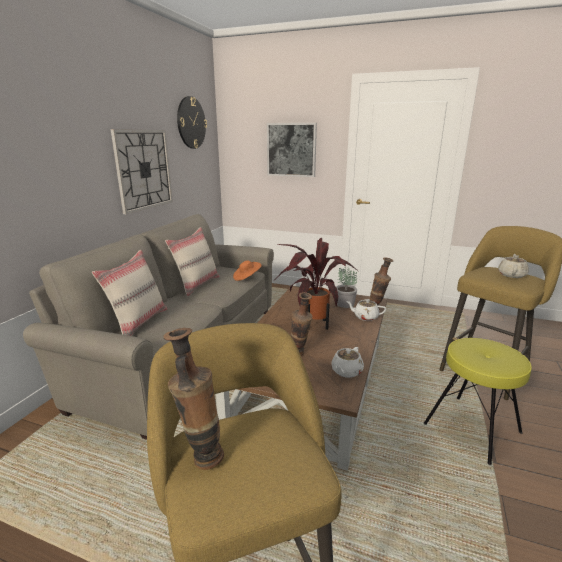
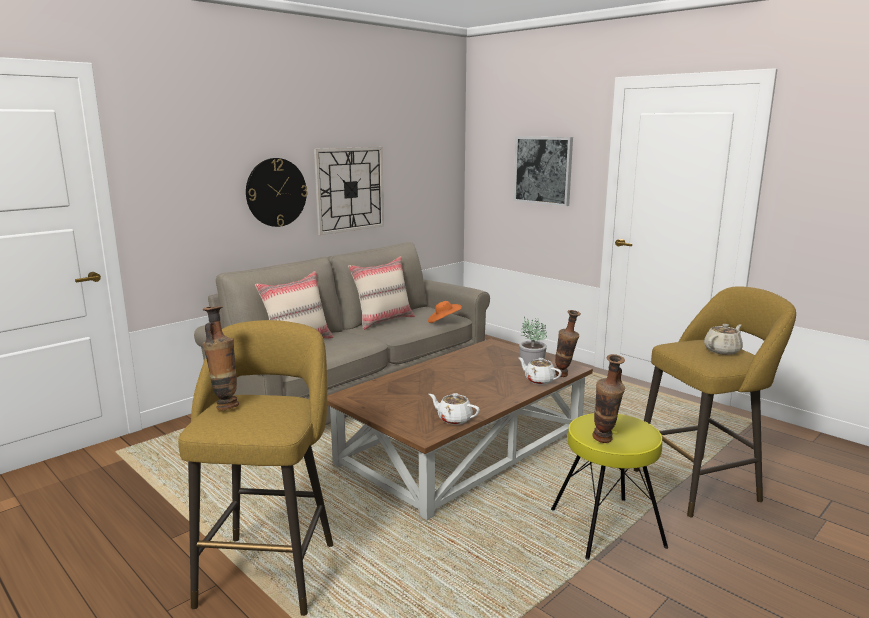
camera: 25 degrees right, 5 degrees down
(191, 123) = (422, 137): wall clock -> wall clock (276, 192)
(299, 355) = (424, 398): vase -> vase (604, 442)
(313, 324) = (470, 376): potted plant -> none
(346, 371) = (454, 419): white teapot -> white teapot turned 60 degrees clockwise

